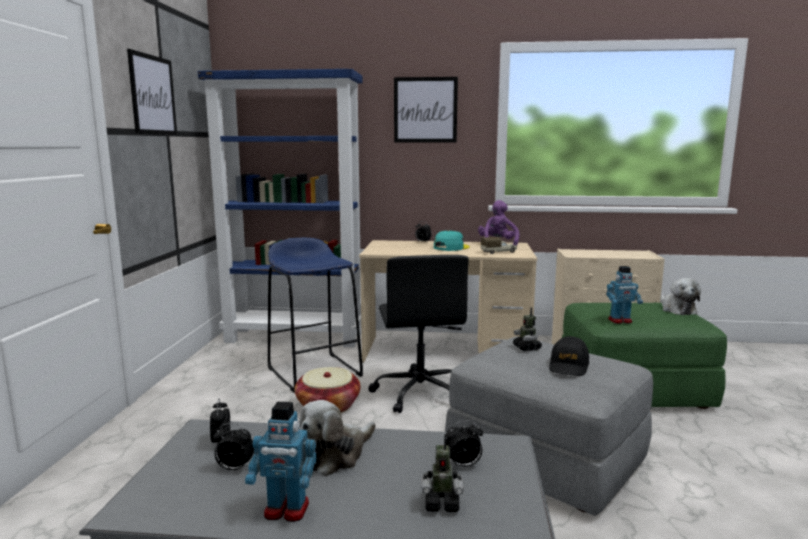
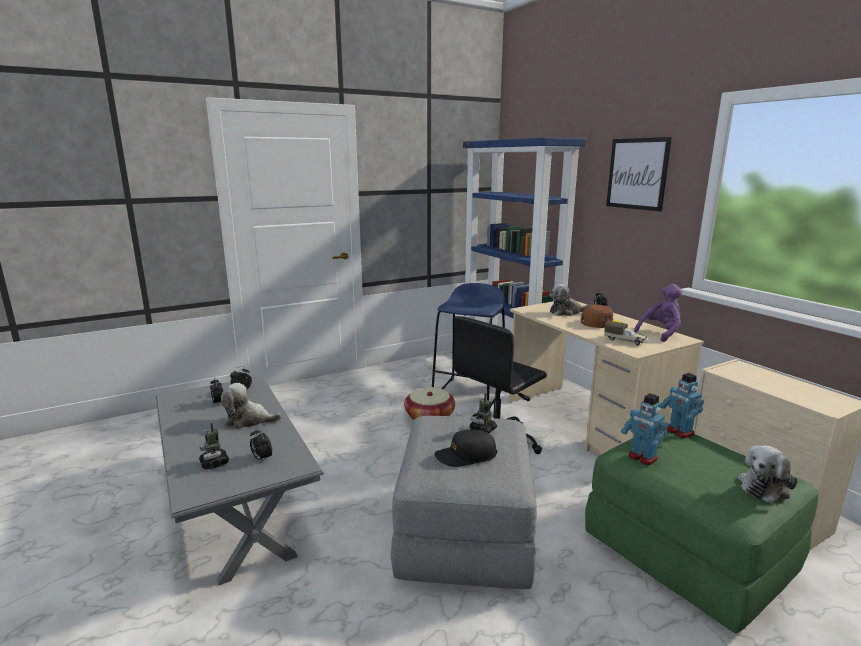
camera: 55 degrees right, 5 degrees up
(153, 95) = (412, 165): picture -> none
(286, 510) = (187, 427): toy robot -> toy robot (679, 432)
(406, 247) = (566, 312): none -> plush toy
(451, 247) = (601, 323): turquoise cap -> brown cap

